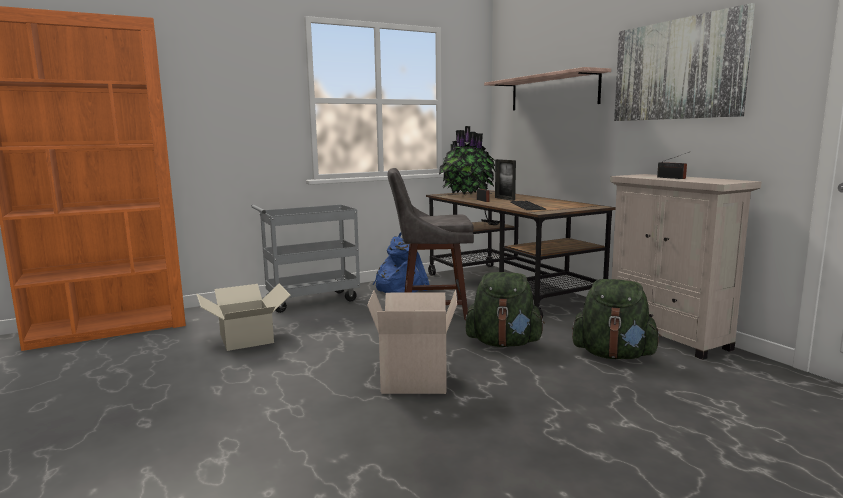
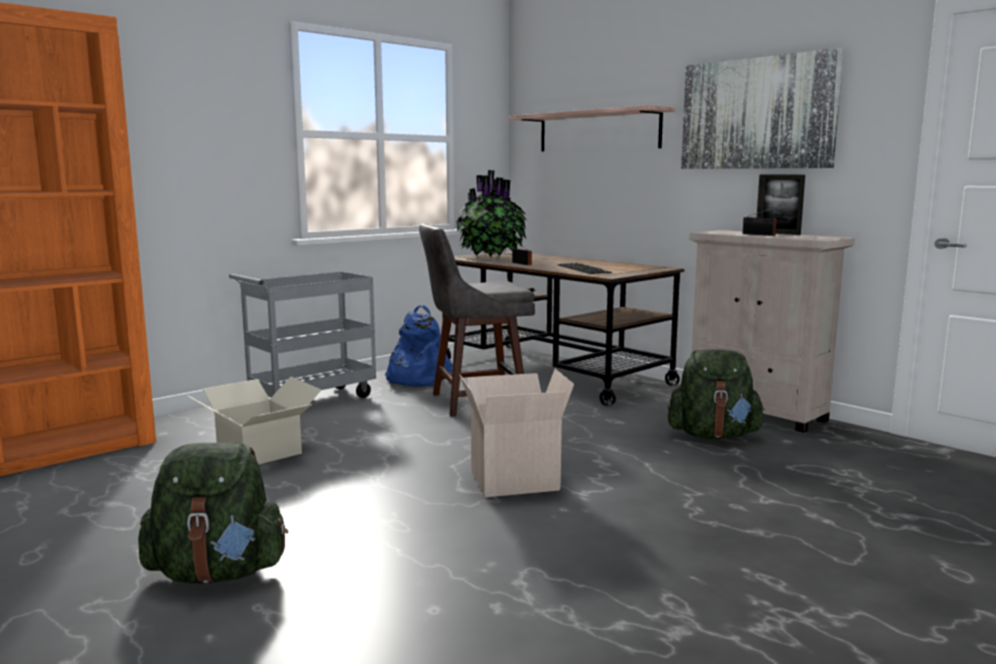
camera: 15 degrees left, 0 degrees up
(503, 343) = (587, 432): green backpack -> green backpack (218, 572)
(504, 199) = (544, 261): picture frame -> picture frame (777, 233)

